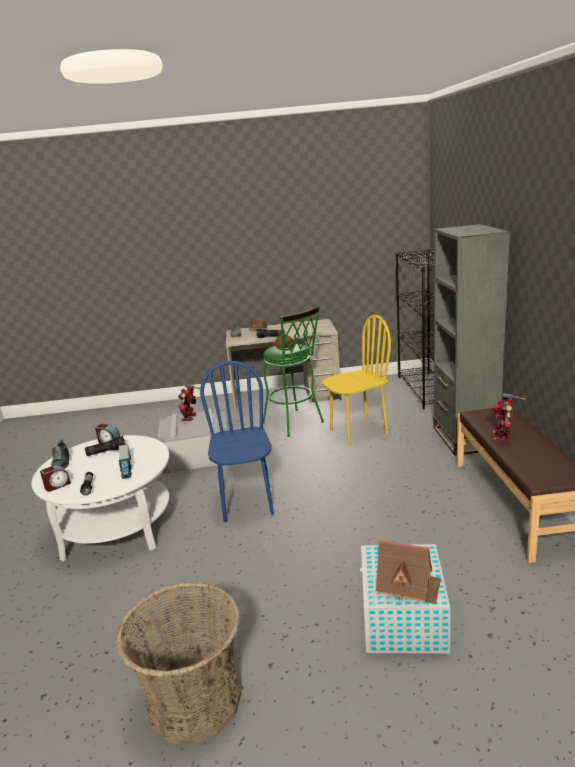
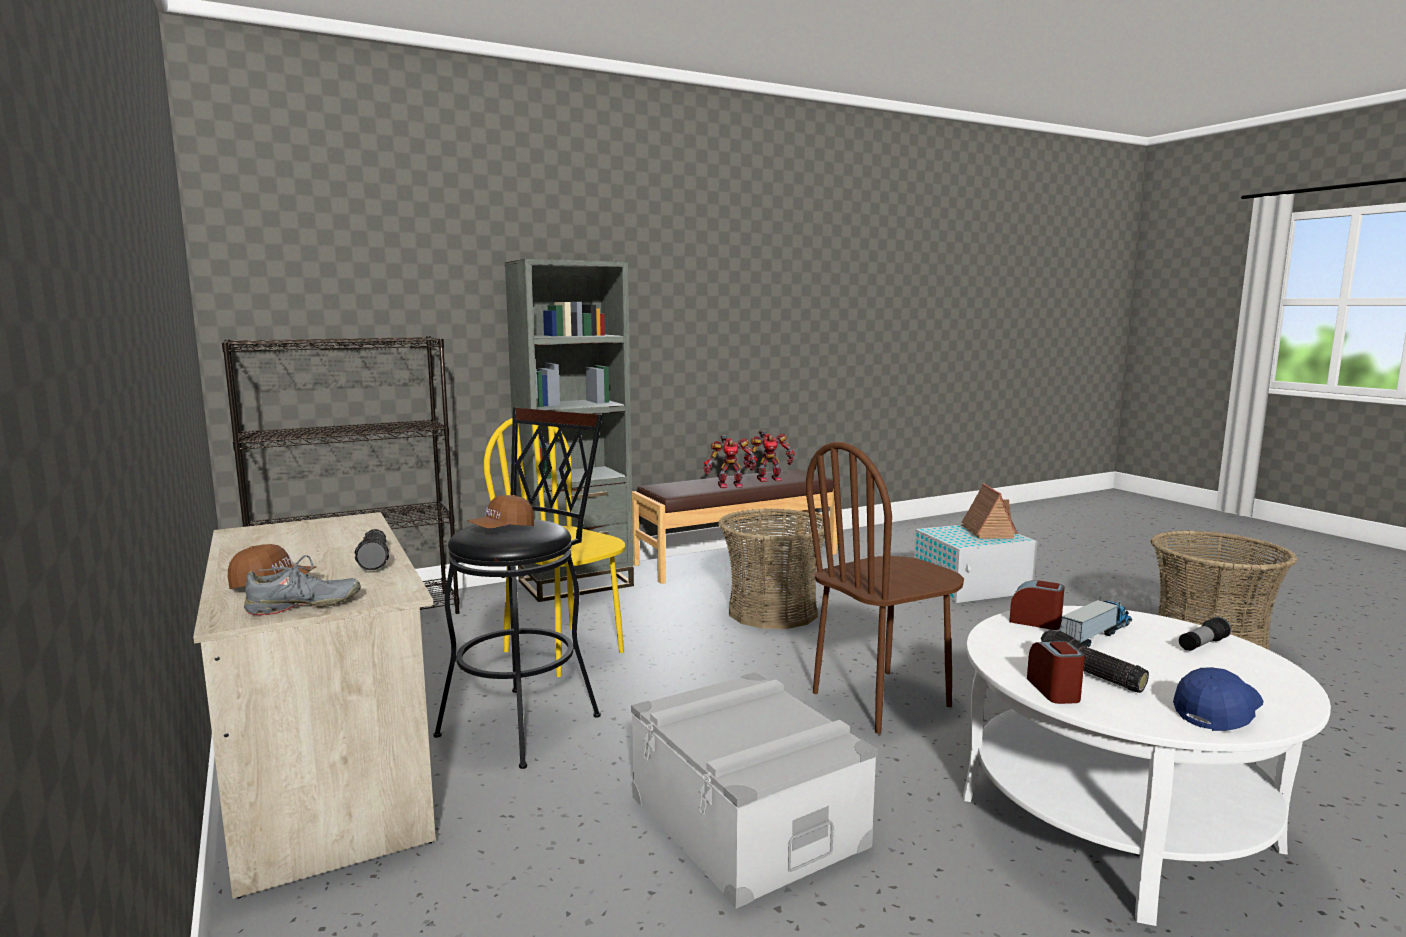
camera: 115 degrees left, 10 degrees down
(57, 485) = (1265, 677): alarm clock -> alarm clock (1035, 622)
(61, 463) = (1217, 713): shoe -> blue cap
(190, 417) = (712, 740): toy robot -> toy robot (768, 479)
(247, 503) = (881, 700): blue chair -> brown chair
(295, 424) = (529, 719): green stool -> black stool
(384, 496) = (772, 612): none -> basket

